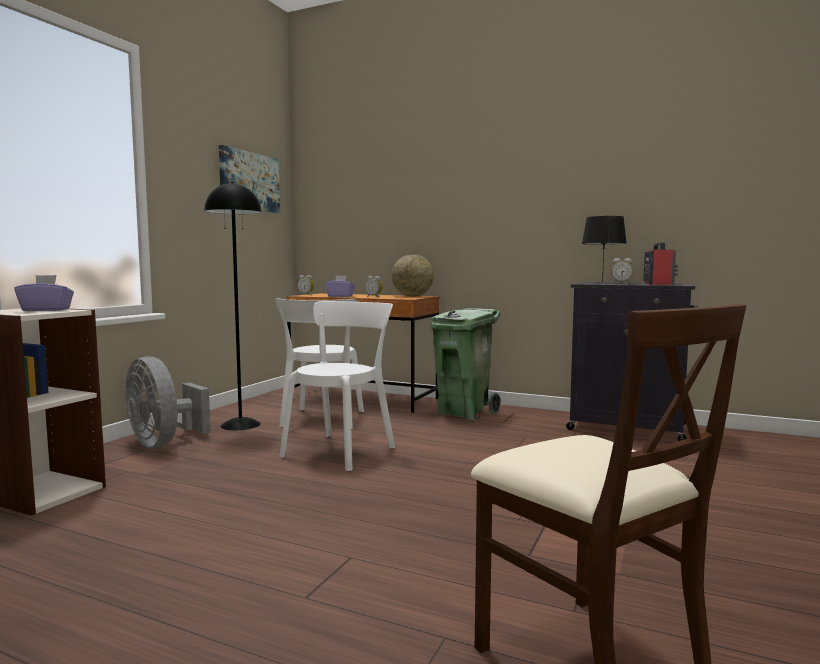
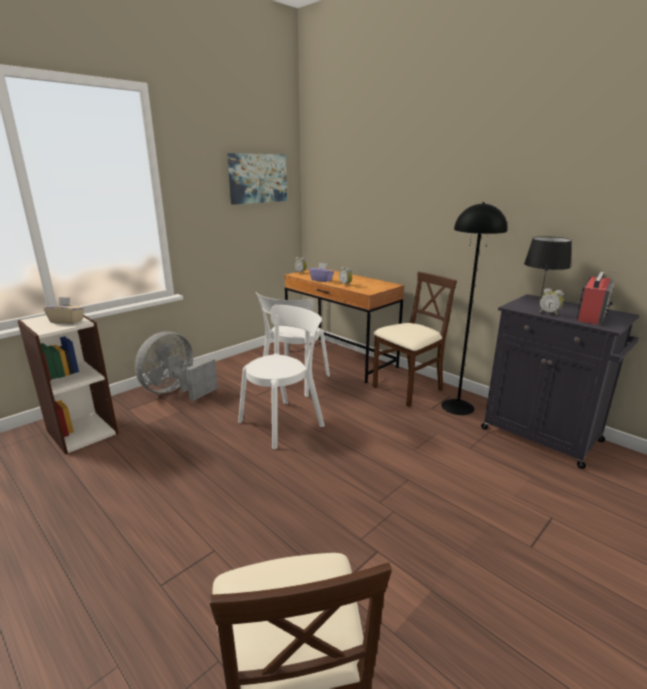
camera: 20 degrees right, 15 degrees up
(46, 310) = (67, 321): purple tissue box -> beige tissue box
(163, 443) = (176, 392): grey fan -> grey fan turned 60 degrees clockwise
(240, 424) = (236, 378): black floor lamp -> black floor lamp (457, 406)
(412, 296) = (379, 284): globe -> none
(464, 412) = (408, 390): green trash can -> beige chair

